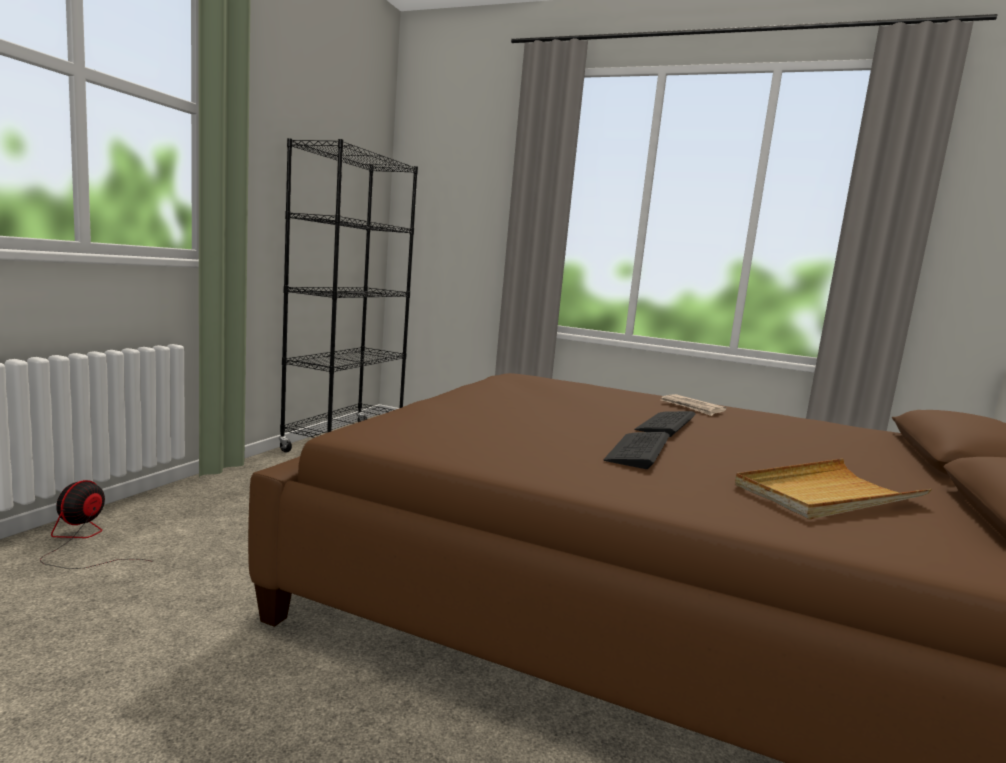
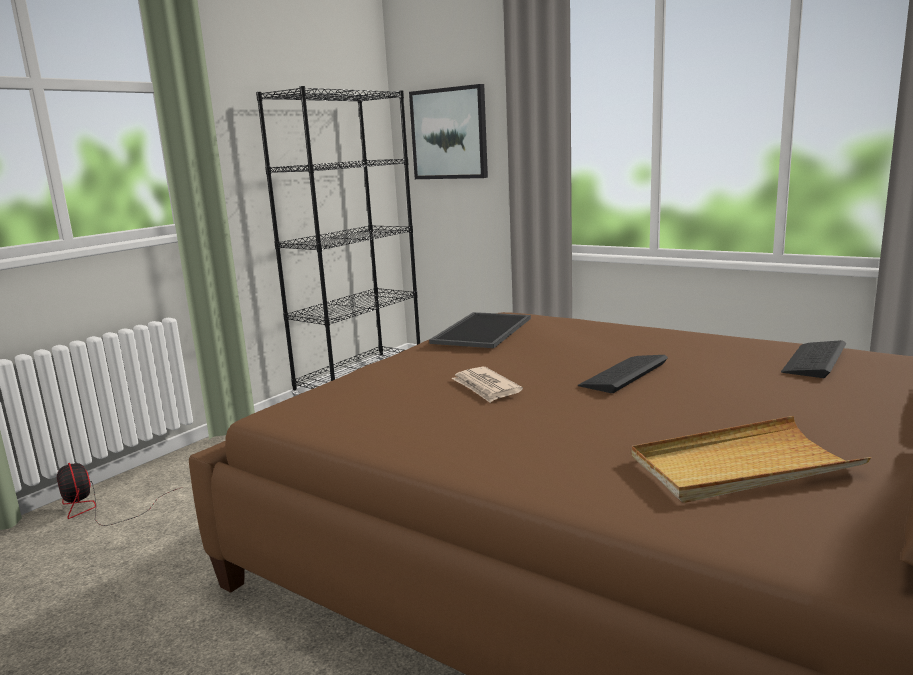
camera: 15 degrees right, 5 degrees up
(83, 541) = (99, 509): fan -> fan turned 60 degrees counterclockwise
(449, 214) = (449, 134): none -> picture
(512, 383) = (484, 331): none -> tray
(638, 450) = (557, 416): keyboard -> keyboard (814, 360)
(692, 407) = (681, 345): newspaper -> newspaper (485, 387)

